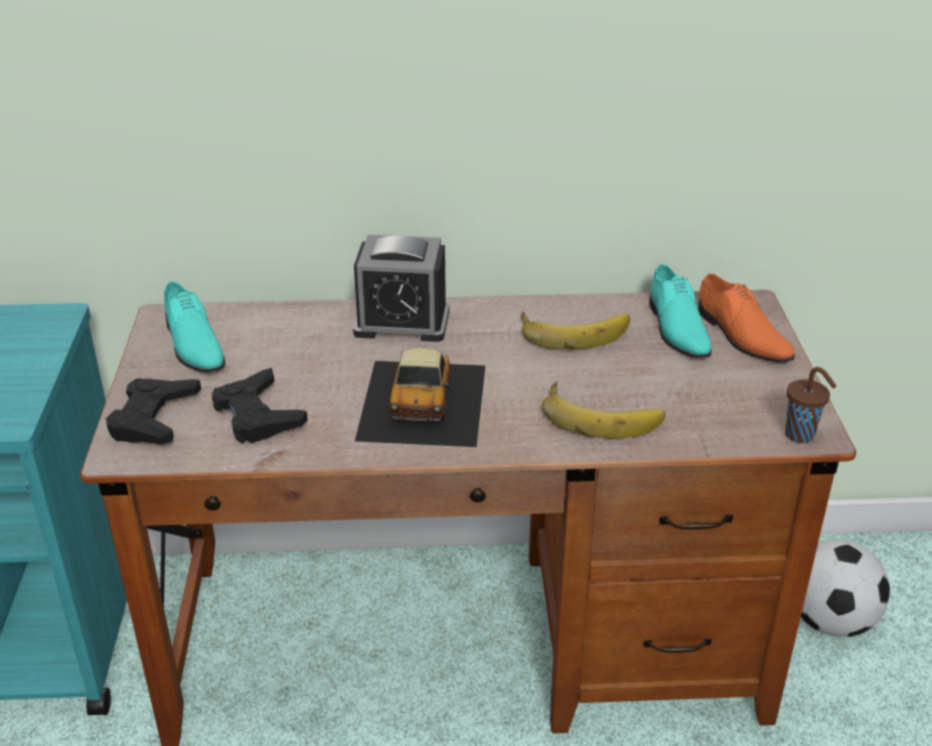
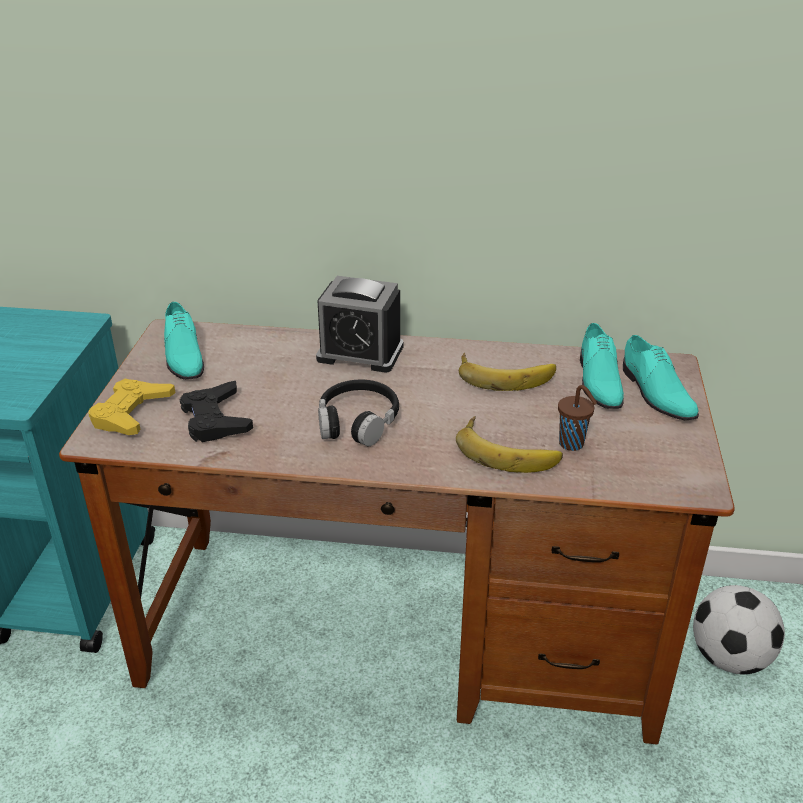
camera: 10 degrees right, 0 degrees up
(154, 418) = (131, 413): black game controller -> yellow game controller
(424, 401) = (357, 422): toy car -> black headphones
(741, 335) = (655, 392): orange shoe -> turquoise shoe
(801, 435) = (686, 488): brown cup -> brown cup (572, 444)

